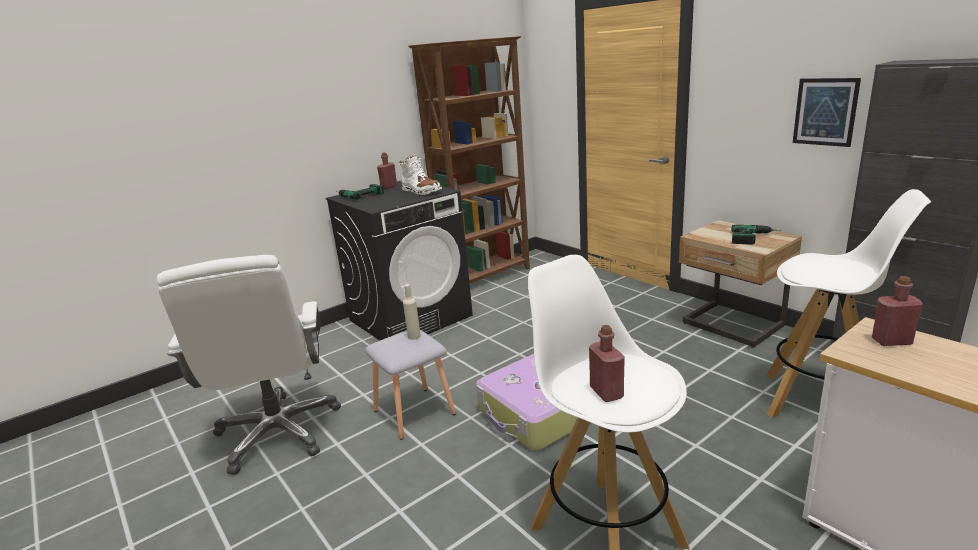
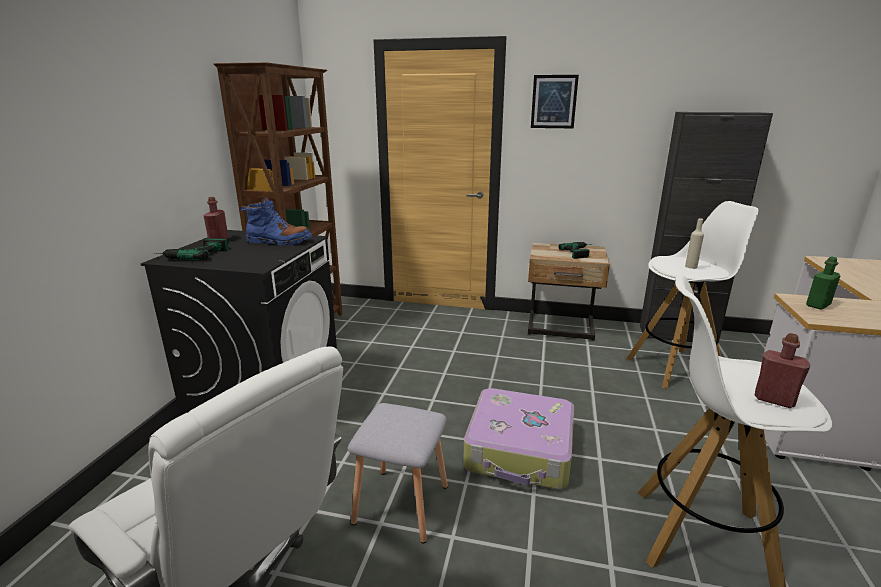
camera: 40 degrees left, 0 degrees up
(414, 336) = (400, 412): beige bottle -> beige bottle (691, 266)
(421, 191) = (279, 242): white boot -> blue boot
(825, 112) = (621, 150): picture -> picture (554, 102)
(891, 341) = (818, 305): red bottle -> green bottle

